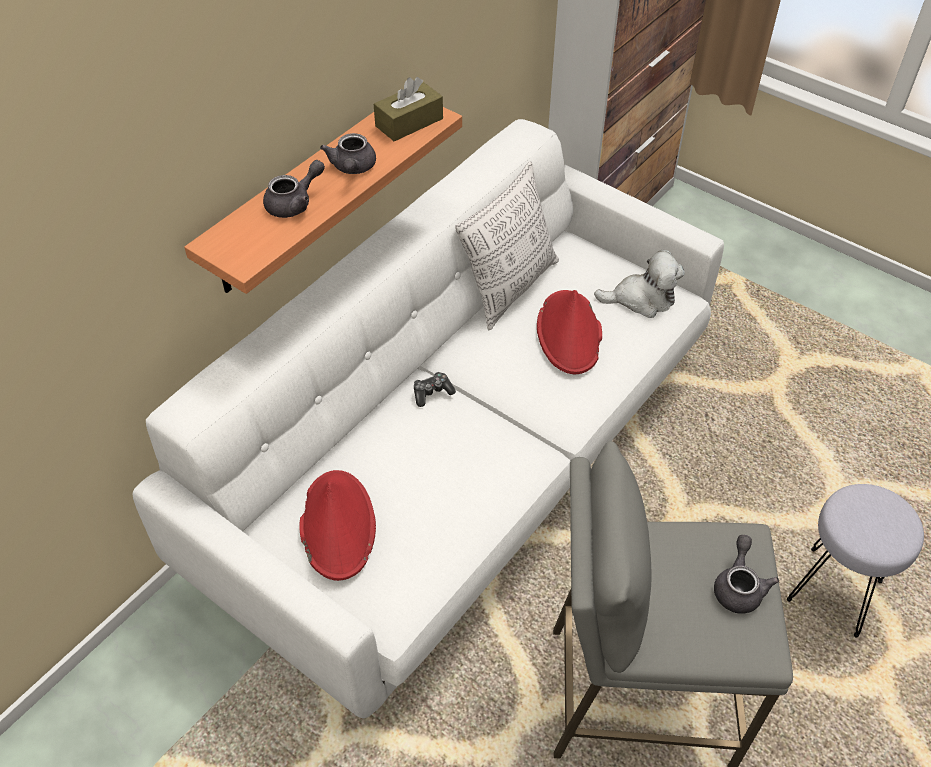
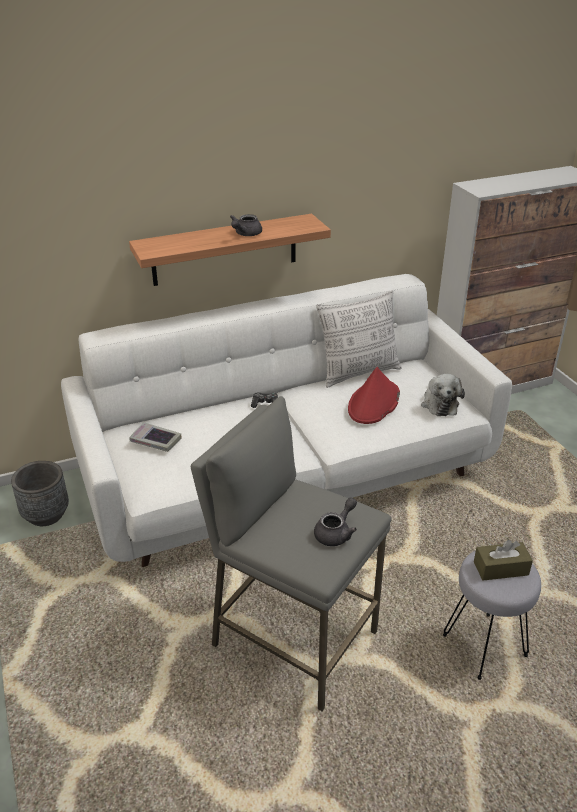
camera: 30 degrees right, 15 degrees down
(181, 683) = (46, 514): none -> grey planter
(294, 203) = (200, 239): grey teapot -> none
(337, 525) = (155, 441): red hat -> book
(409, 122) = (297, 225): brown tissue box -> brown tissue box (501, 568)
(641, 299) = (439, 403): plush toy -> plush toy turned 60 degrees clockwise

